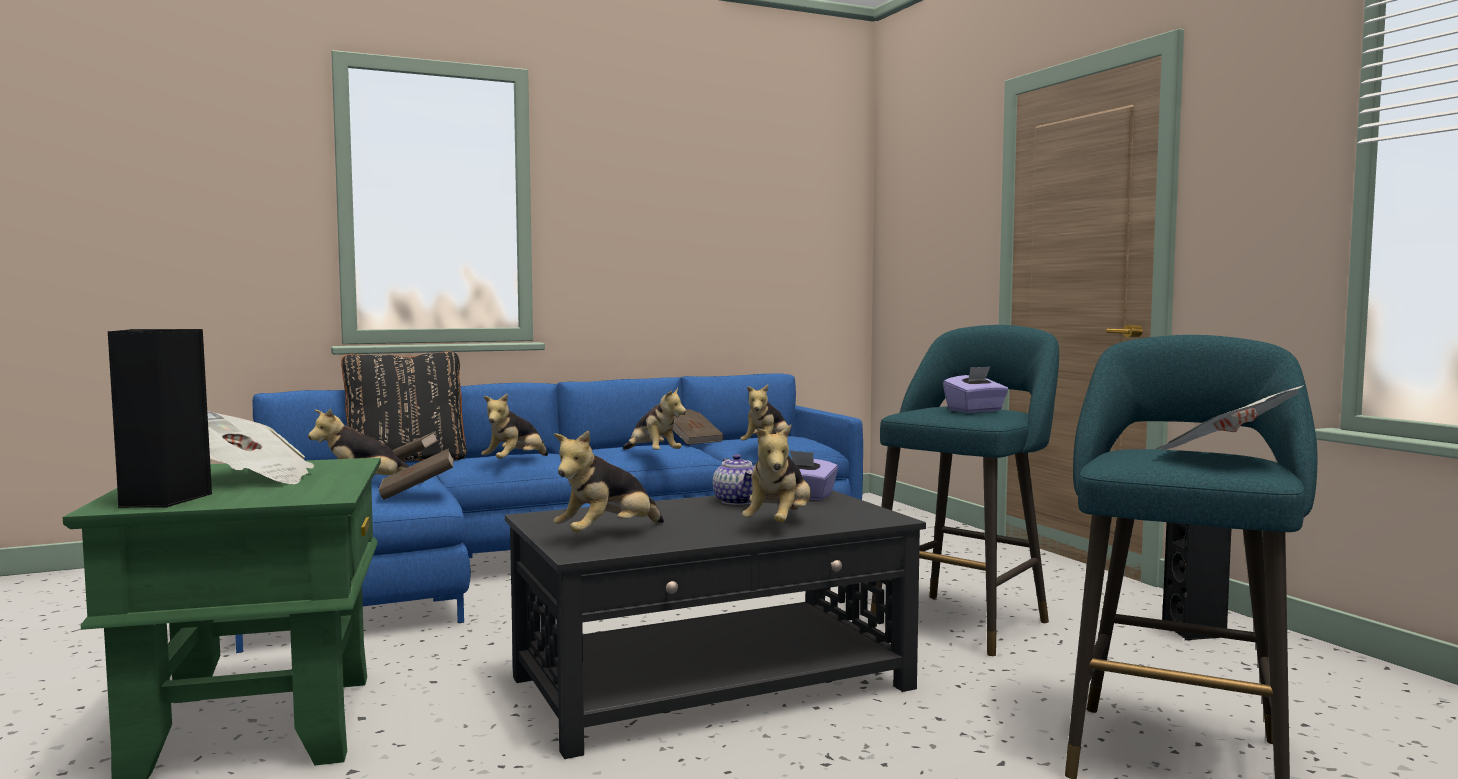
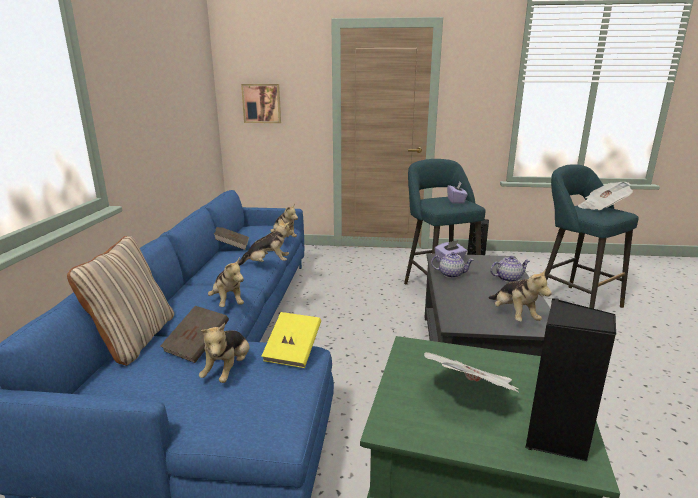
camera: 60 degrees left, 15 degrees up
(406, 461) = (134, 339): black pillow -> beige pillow
(417, 493) = (293, 352): brown book -> yellow book
(779, 525) = (508, 278): plush toy -> teapot
(916, 244) = (262, 103): none -> picture

